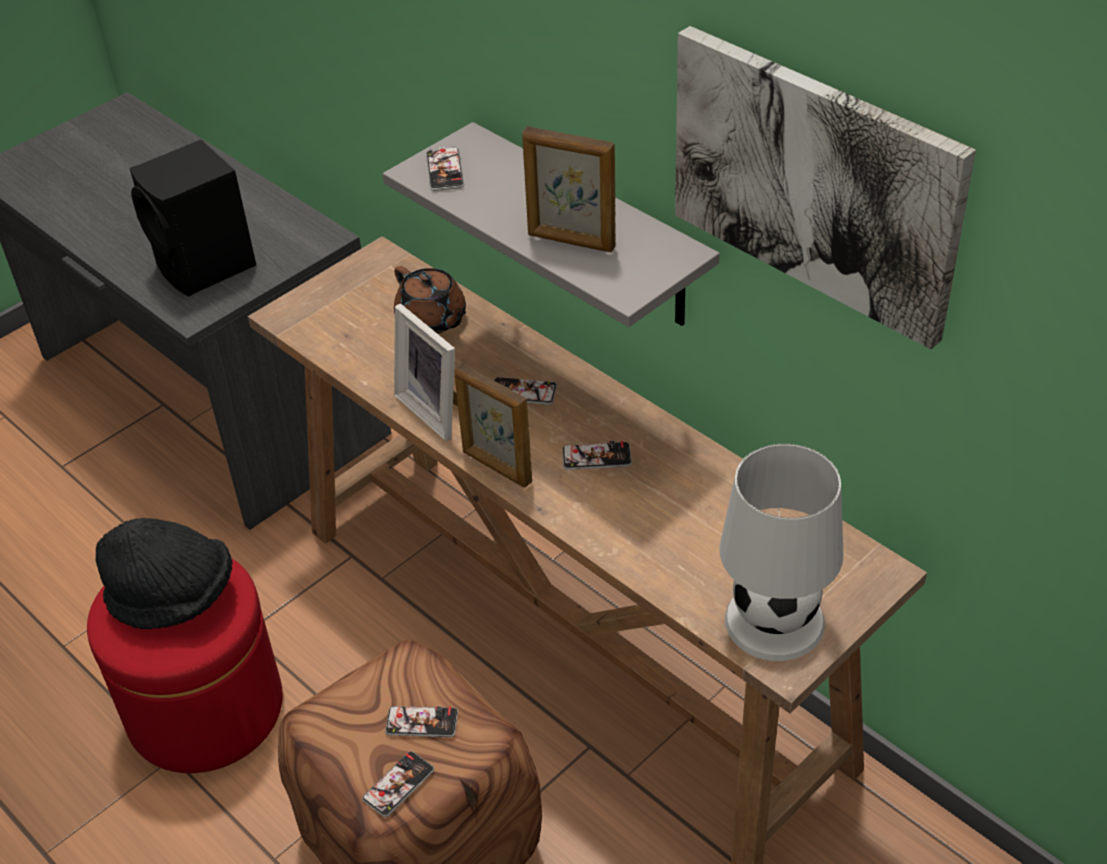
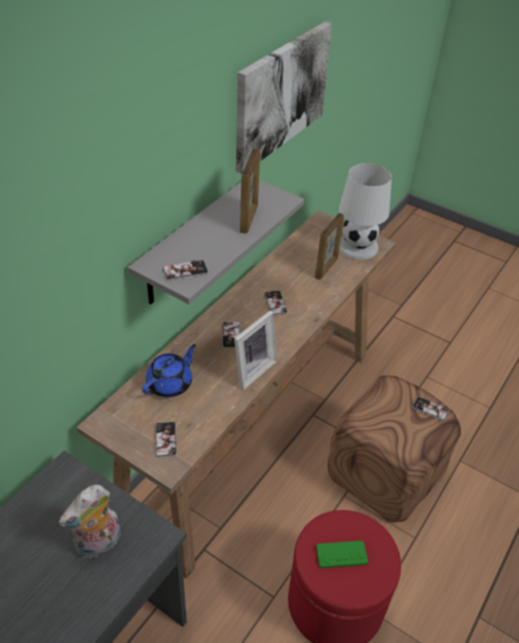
camera: 105 degrees left, 0 degrees up
(174, 598) = (341, 555): black hat -> green game controller
(206, 267) = (98, 544): black speaker -> plush toy
(422, 722) = (394, 406): phone -> phone (165, 440)
(432, 320) = (170, 384): brown teapot -> blue teapot
(496, 467) = (291, 339): picture frame -> picture frame (326, 268)

